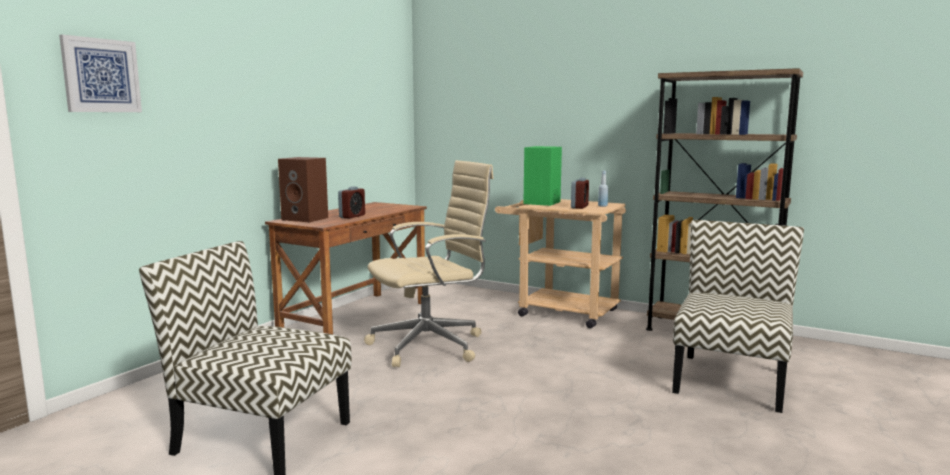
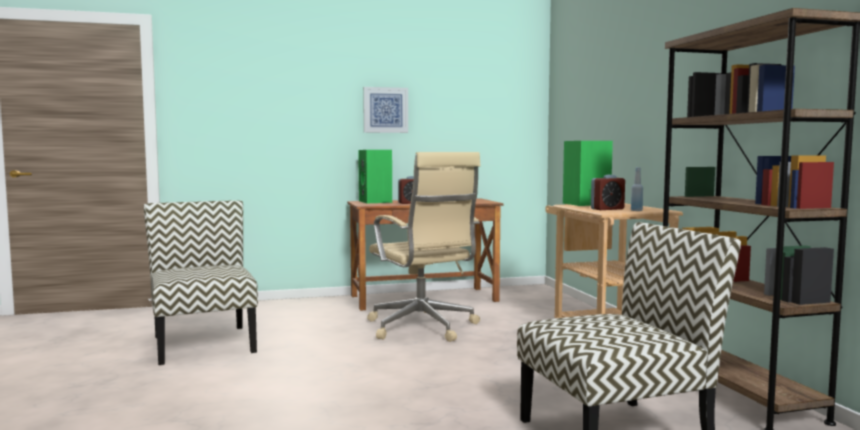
camera: 45 degrees right, 5 degrees down
(101, 75) = (218, 86): picture -> picture (385, 110)
(306, 219) = (376, 202): brown speaker -> green speaker
(431, 345) = (423, 328): beige office chair -> beige office chair turned 45 degrees clockwise

